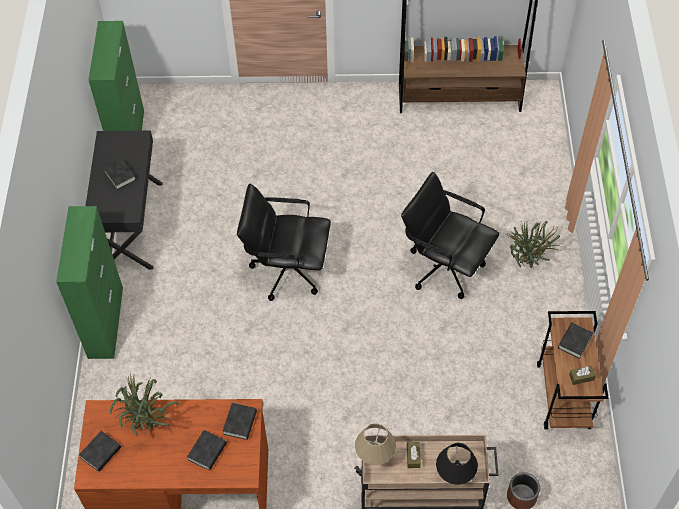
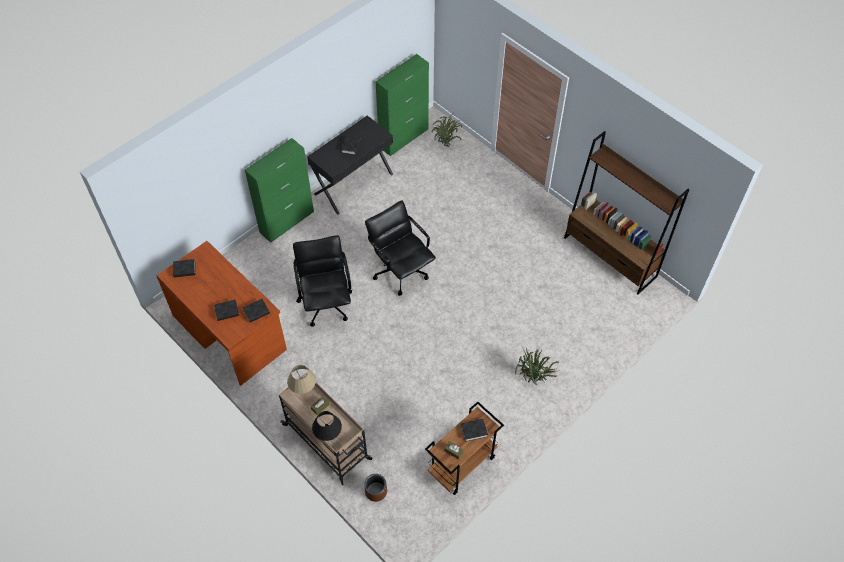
camera: 45 degrees right, 0 degrees up
(147, 425) = (217, 276): potted plant -> potted plant (445, 145)
(444, 266) = (484, 341): black office chair -> black office chair (326, 303)

